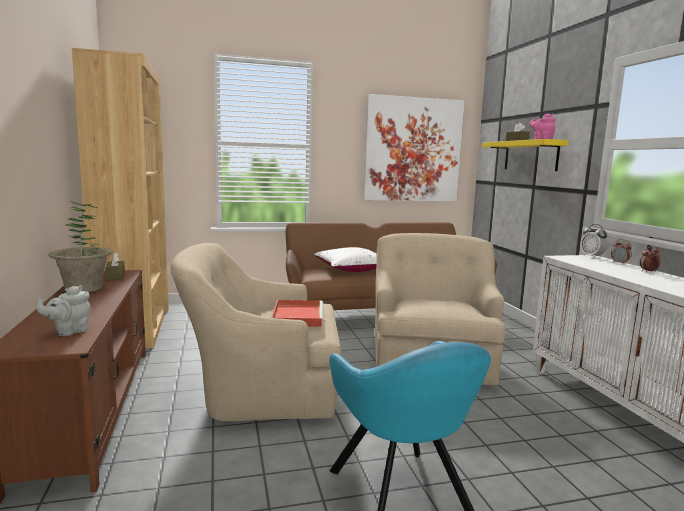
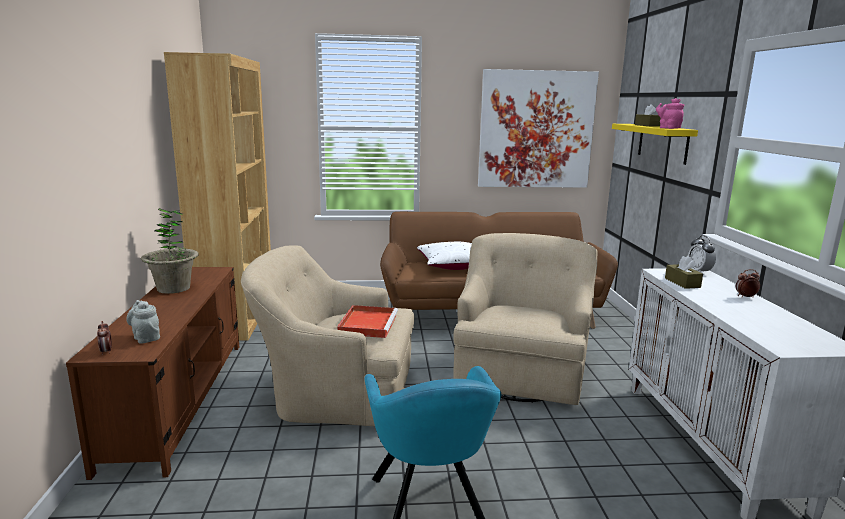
camera: 10 degrees right, 5 degrees up
(69, 331) = (146, 337): grey teapot -> grey teapot turned 90 degrees clockwise
(115, 276) = (206, 274): brown tissue box -> brown tissue box (682, 283)
(620, 263) = (723, 282): alarm clock -> alarm clock (106, 352)

